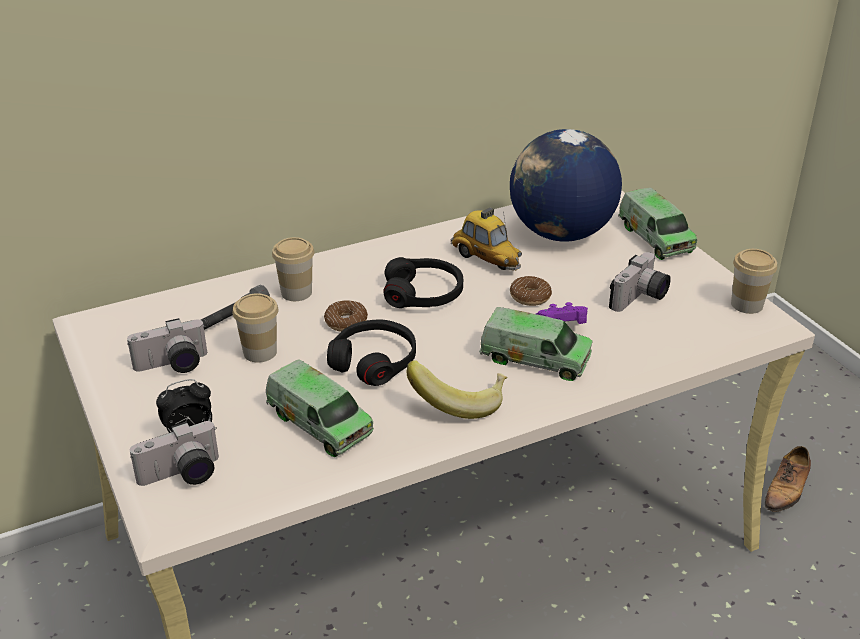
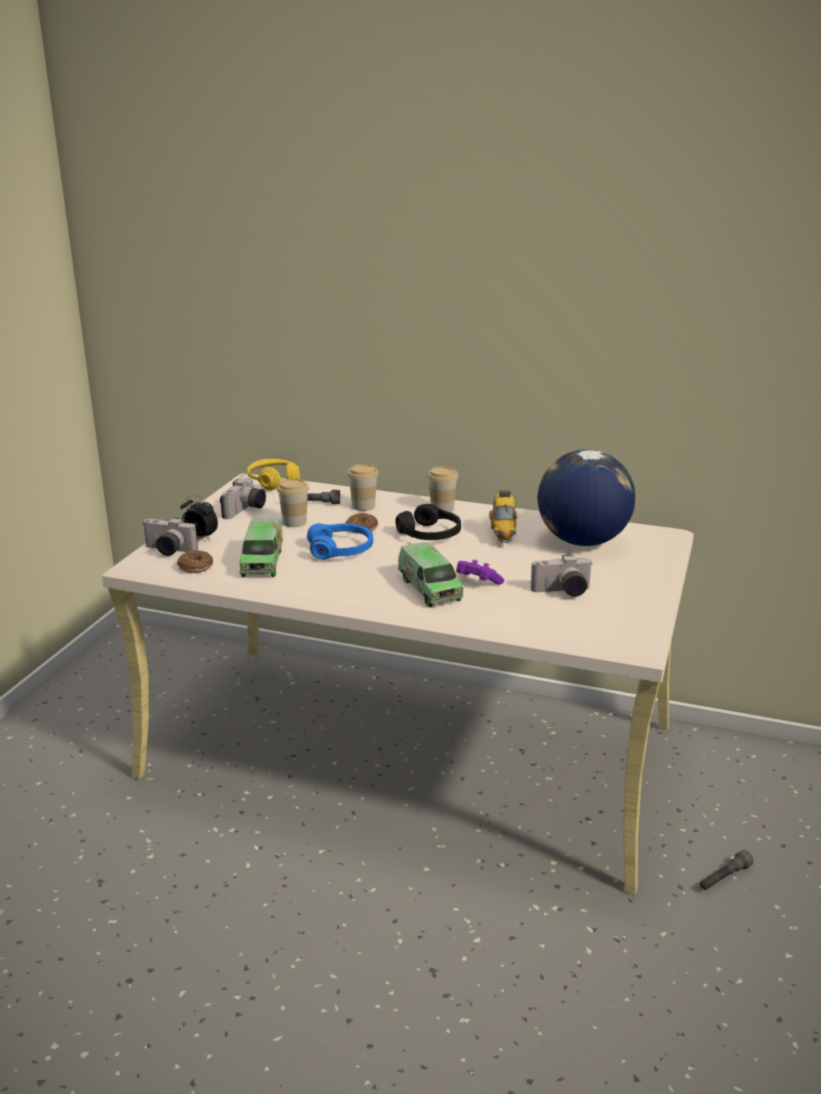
camera: 45 degrees right, 10 degrees down
(133, 308) = (274, 481): none -> yellow headphones
(173, 366) = (246, 510): camera -> camera turned 90 degrees counterclockwise
(374, 361) = (341, 550): black headphones -> blue headphones
(459, 402) = (347, 586): banana -> none
(530, 297) = (491, 561): donut -> donut (195, 567)
(655, 238) = (647, 569): toy truck -> none
(747, 304) = (634, 627): cup -> cup (442, 508)
(786, 489) = (724, 878): shoe -> grey flashlight

